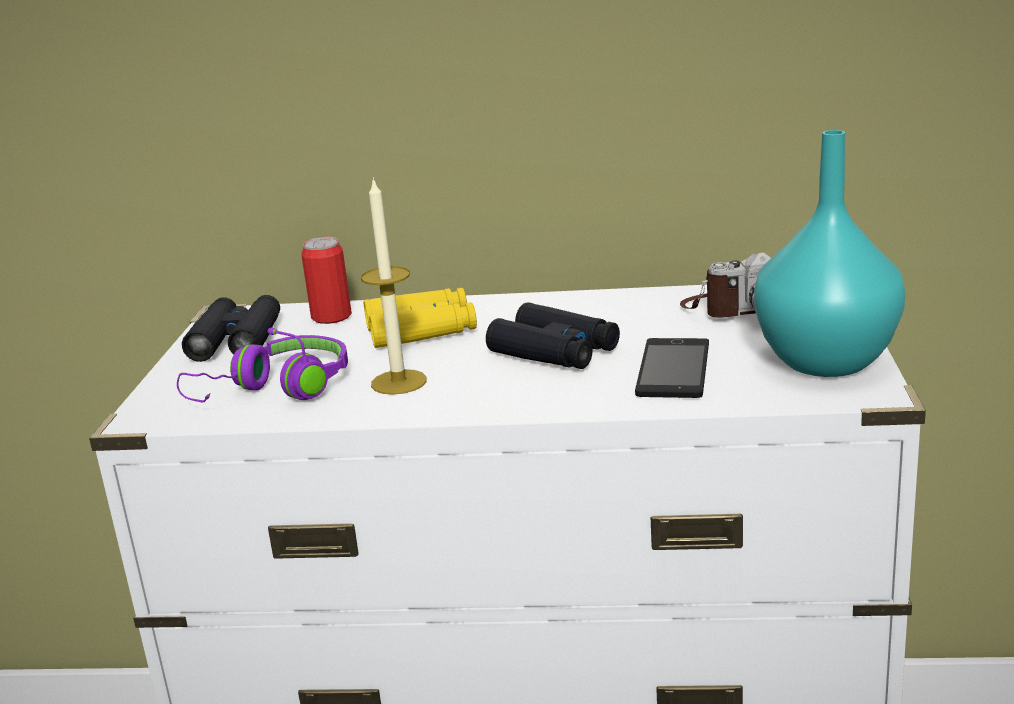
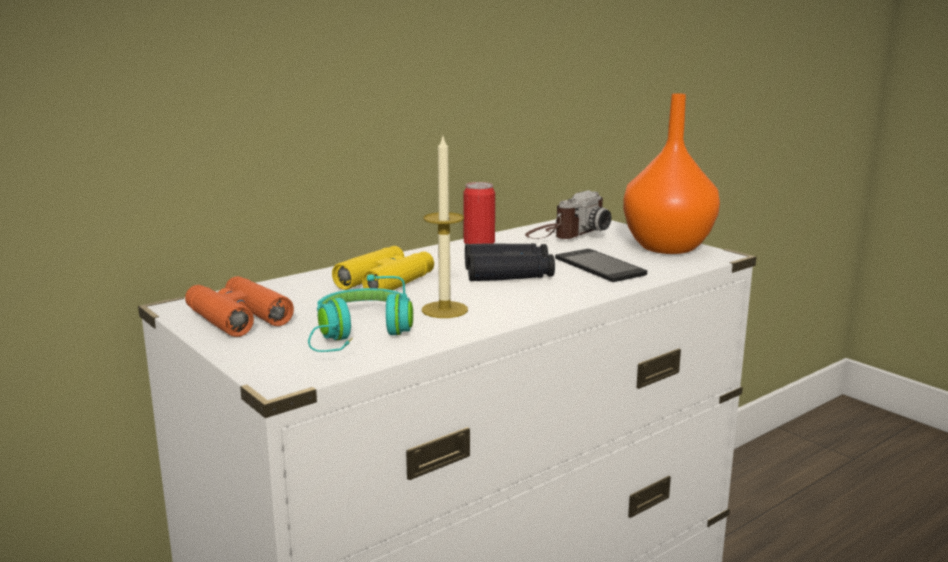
camera: 45 degrees left, 5 degrees down
(237, 340) = (238, 318): black binoculars -> orange binoculars
(277, 390) = (360, 335): purple headphones -> turquoise headphones
(331, 316) = (288, 289): can -> can (479, 243)
(823, 361) = (665, 247): turquoise vase -> orange vase

